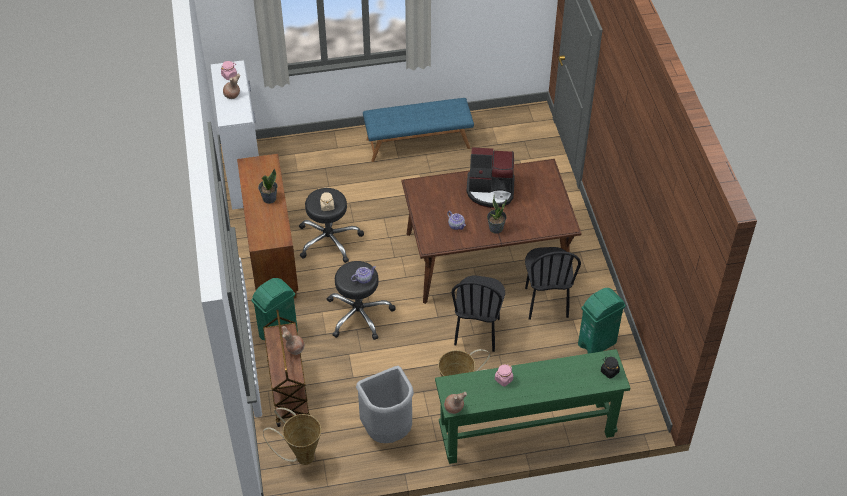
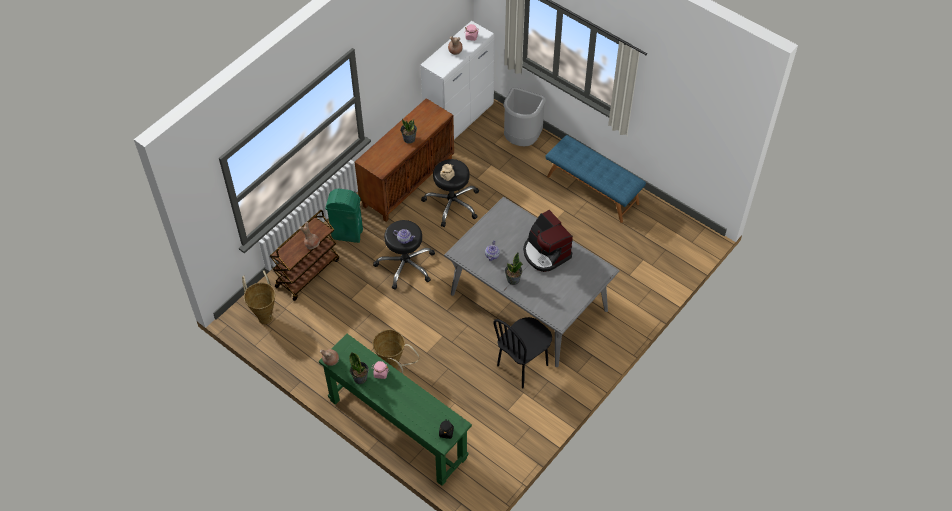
camera: 50 degrees right, 5 degrees up
(388, 431) = (326, 348): grey trash can -> grey trash can (521, 140)
(477, 332) = (456, 342): black chair -> none
(487, 256) = (529, 302): brown dining table -> grey dining table
(494, 397) = (360, 378): none -> potted plant
(597, 344) = (515, 422): green trash can -> none

